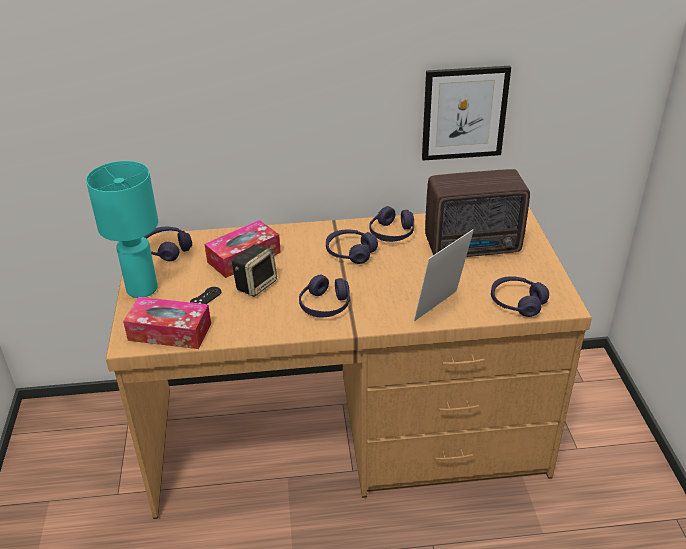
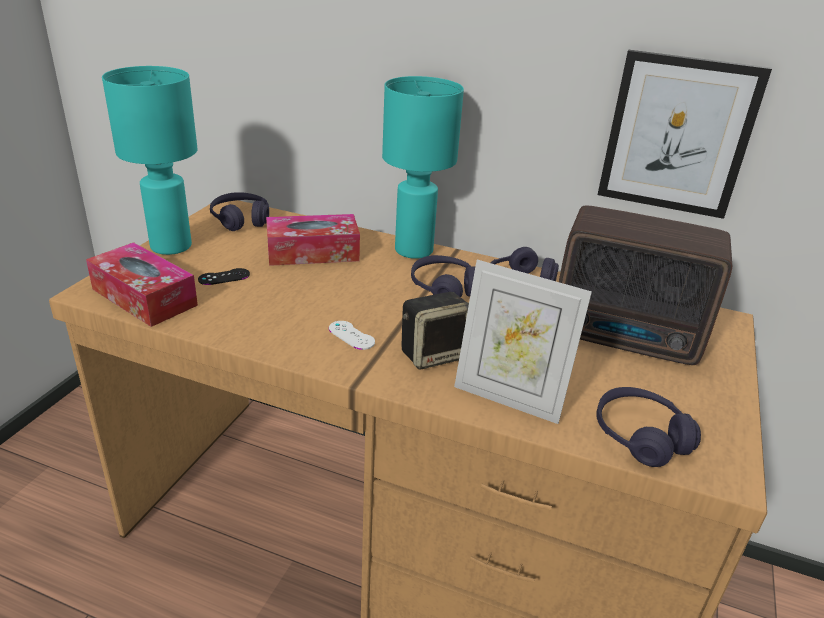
camera: 25 degrees right, 5 degrees down
(256, 284) = (295, 283): speaker -> speaker (434, 354)
(307, 232) = (413, 251): none -> turquoise table lamp
(325, 305) = (351, 335): purple headphones -> white game controller
(440, 308) = (508, 398): picture frame -> picture frame turned 135 degrees counterclockwise

